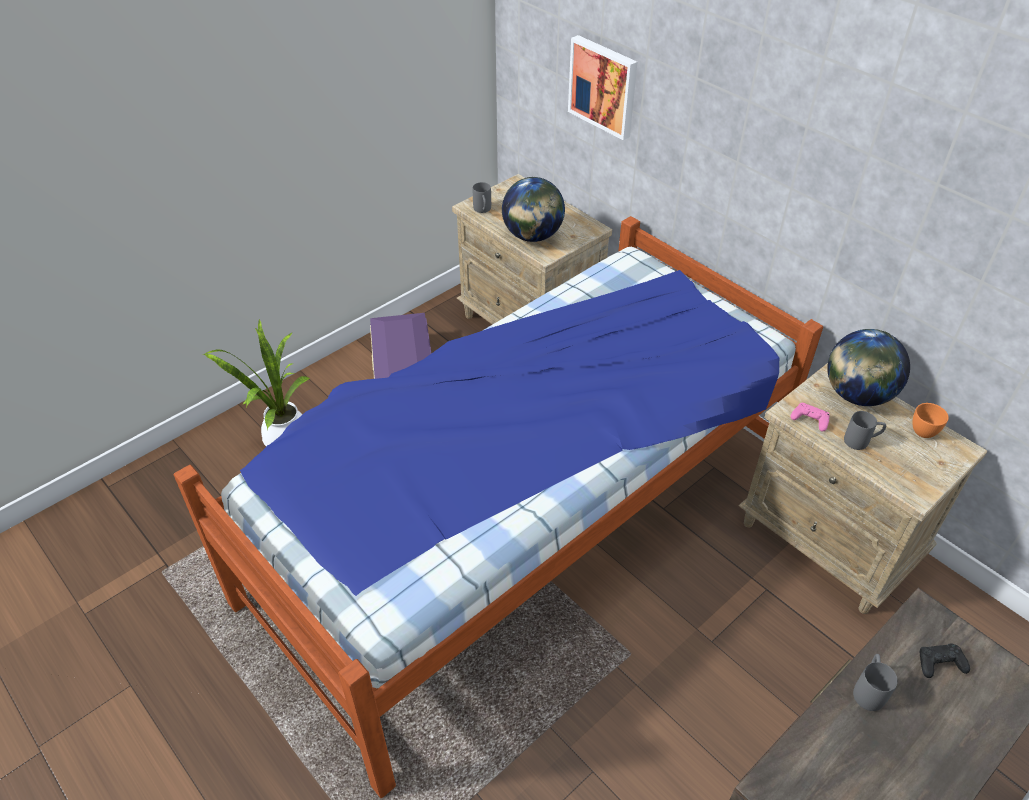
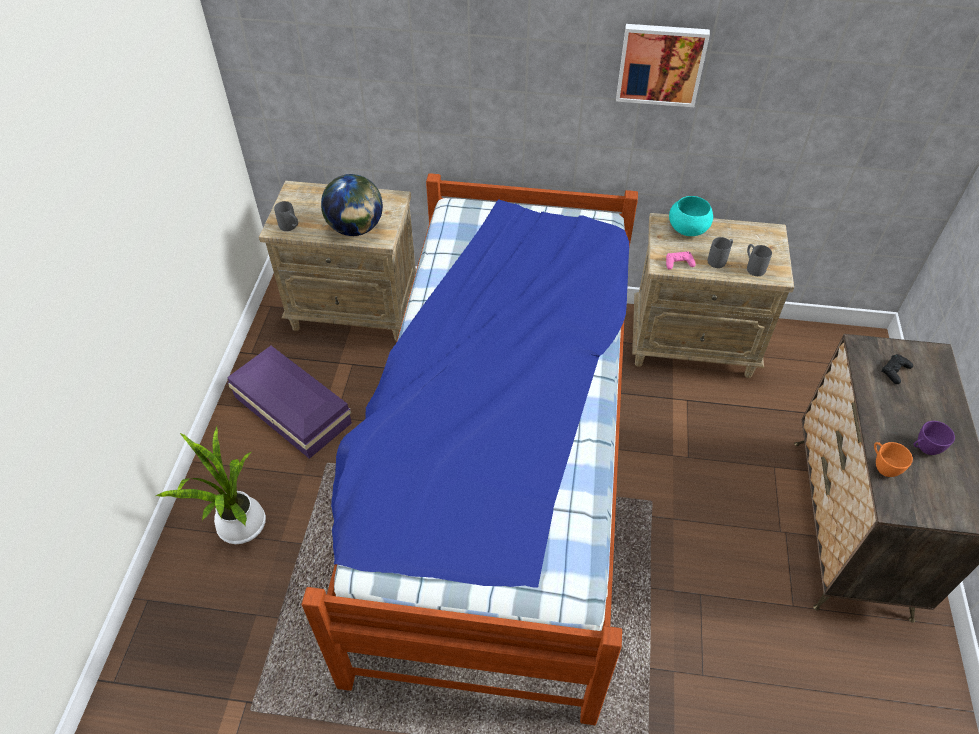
camera: 40 degrees left, 5 degrees up
(604, 86) = (369, 70): picture -> picture (661, 64)
(857, 395) = (687, 230): globe -> turquoise bowl
(868, 689) = (880, 412): grey mug -> grey mug (753, 267)
(883, 762) = (924, 448): none -> purple cup
(922, 429) = (742, 231): orange cup -> orange cup (883, 466)

